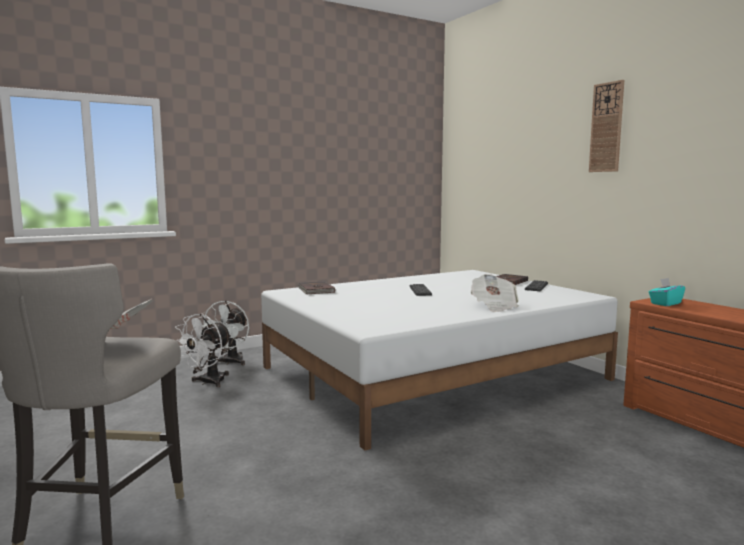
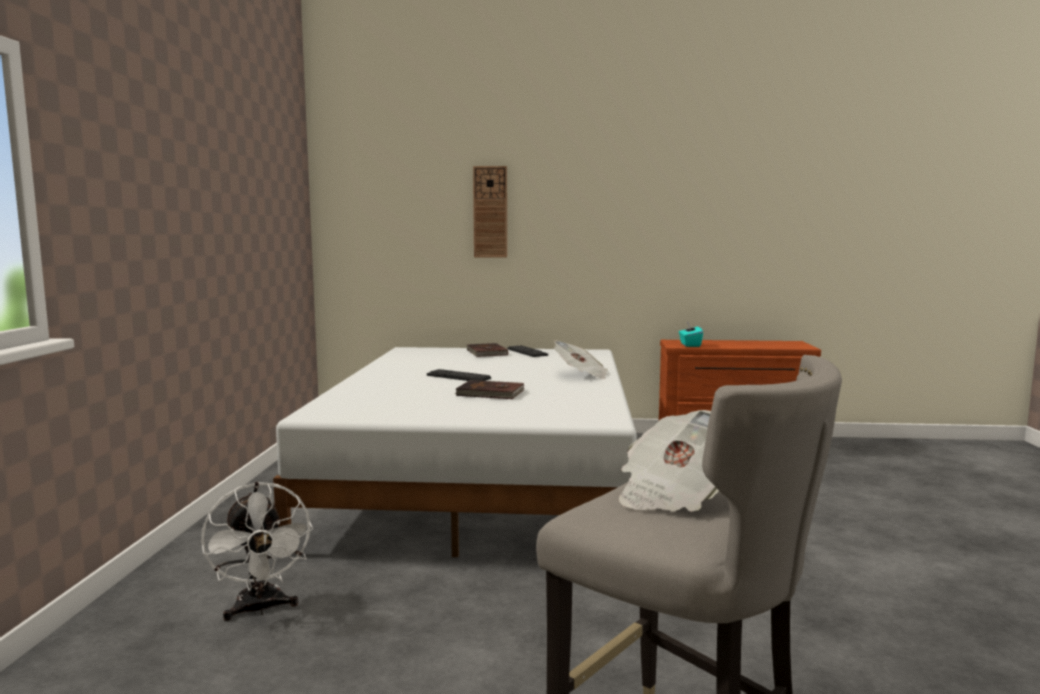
camera: 55 degrees left, 0 degrees up
(230, 362) = (204, 573): white fan -> none
(315, 290) = (348, 403): brown book -> brown book (490, 393)
(606, 127) = (582, 174): wall clock -> wall clock (490, 212)

